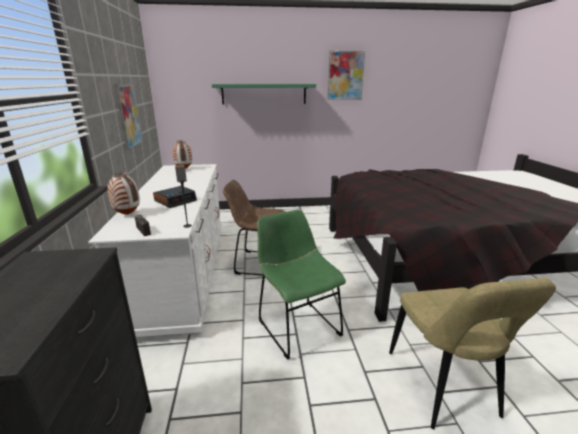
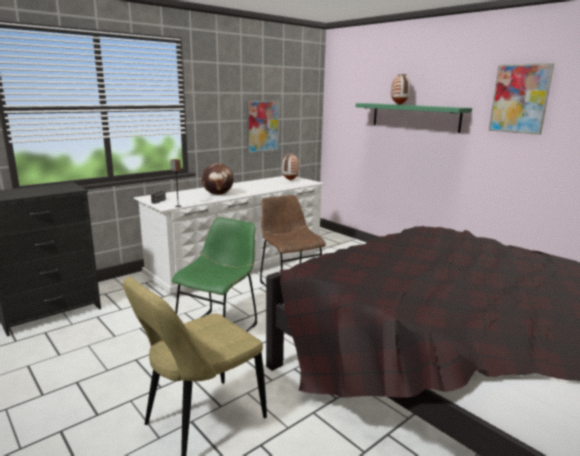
camera: 55 degrees right, 5 degrees down
(128, 214) = (179, 193): vase -> vase (399, 104)
(175, 200) = (218, 194): alarm clock -> globe

